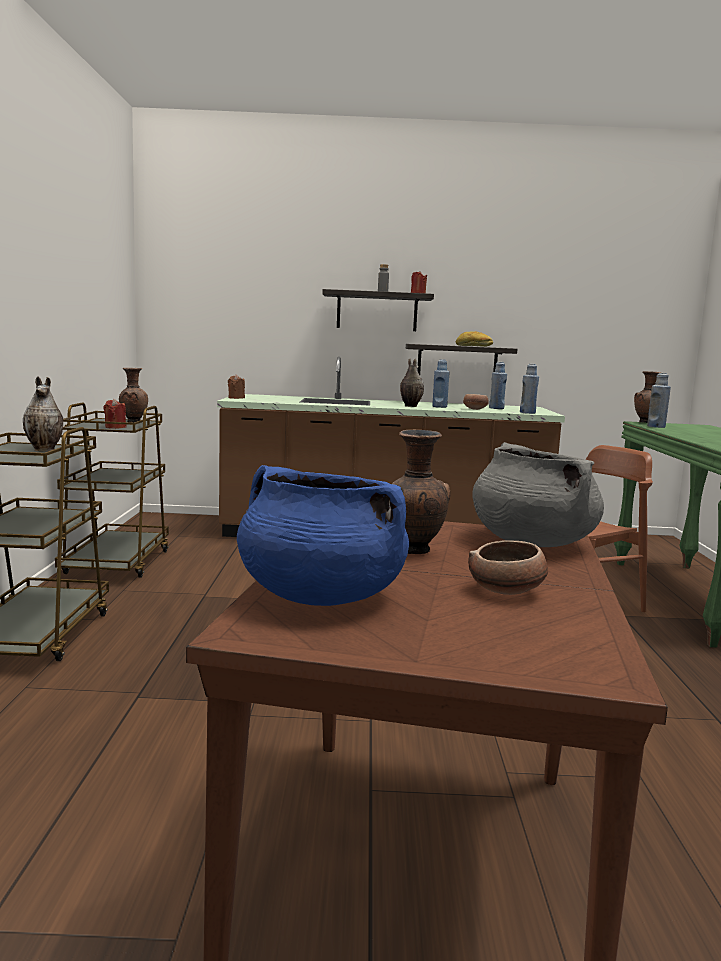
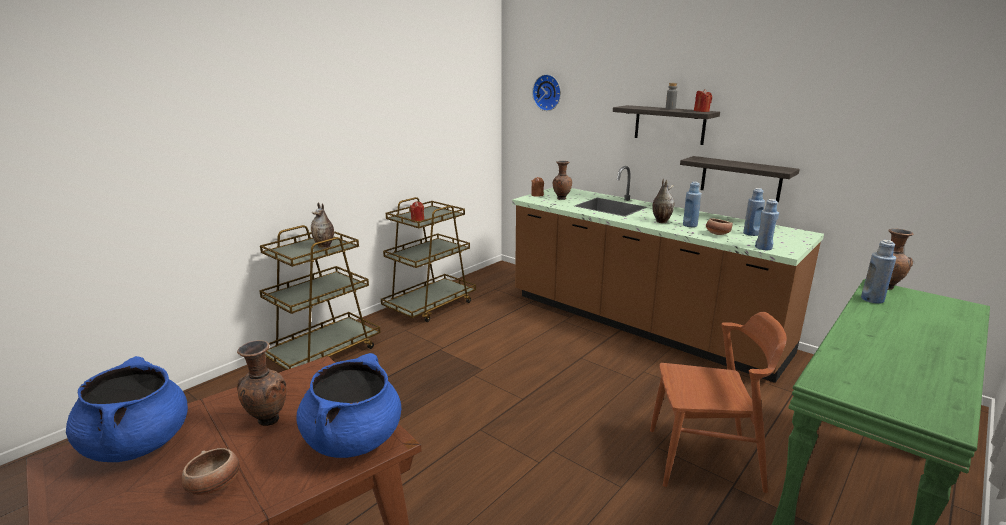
camera: 40 degrees right, 10 degrees up
(133, 422) = (442, 214): brown vase -> brown vase (561, 198)
(213, 277) = (548, 92): none -> wall clock
(473, 346) = (749, 166): bread -> none
(531, 542) = (353, 440): grey cooking pot -> blue cooking pot

